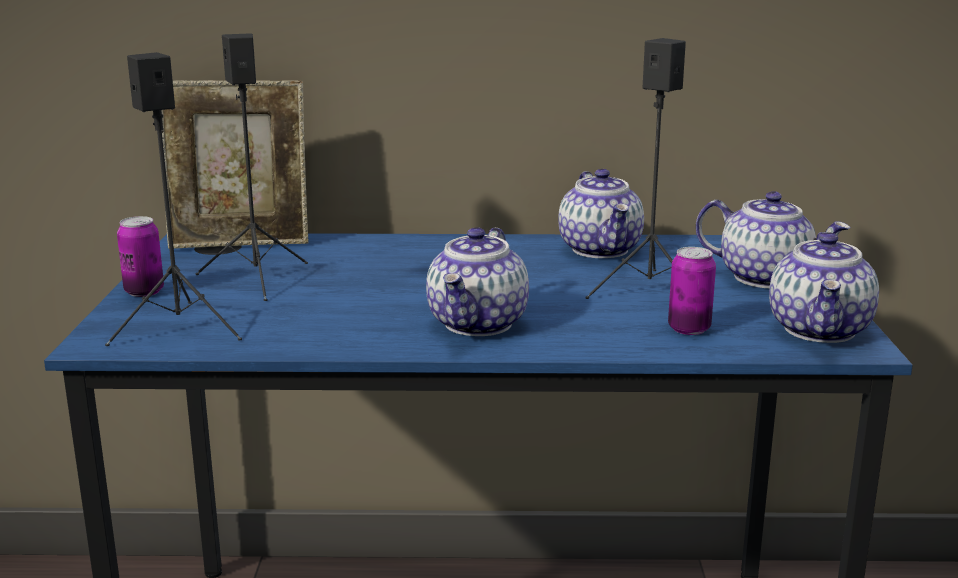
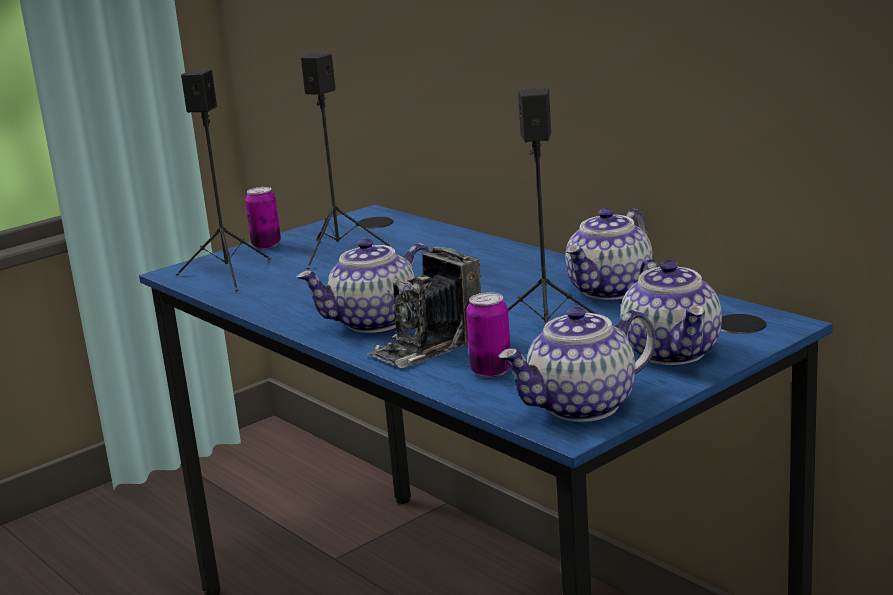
camera: 50 degrees right, 0 degrees up
(241, 244) = (388, 223): picture frame -> none
(583, 328) = (427, 346): none -> camera

